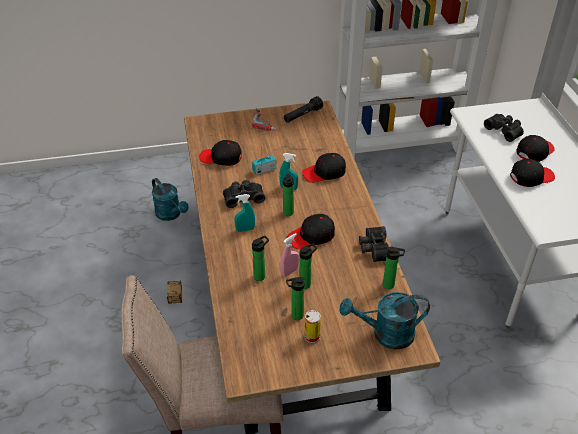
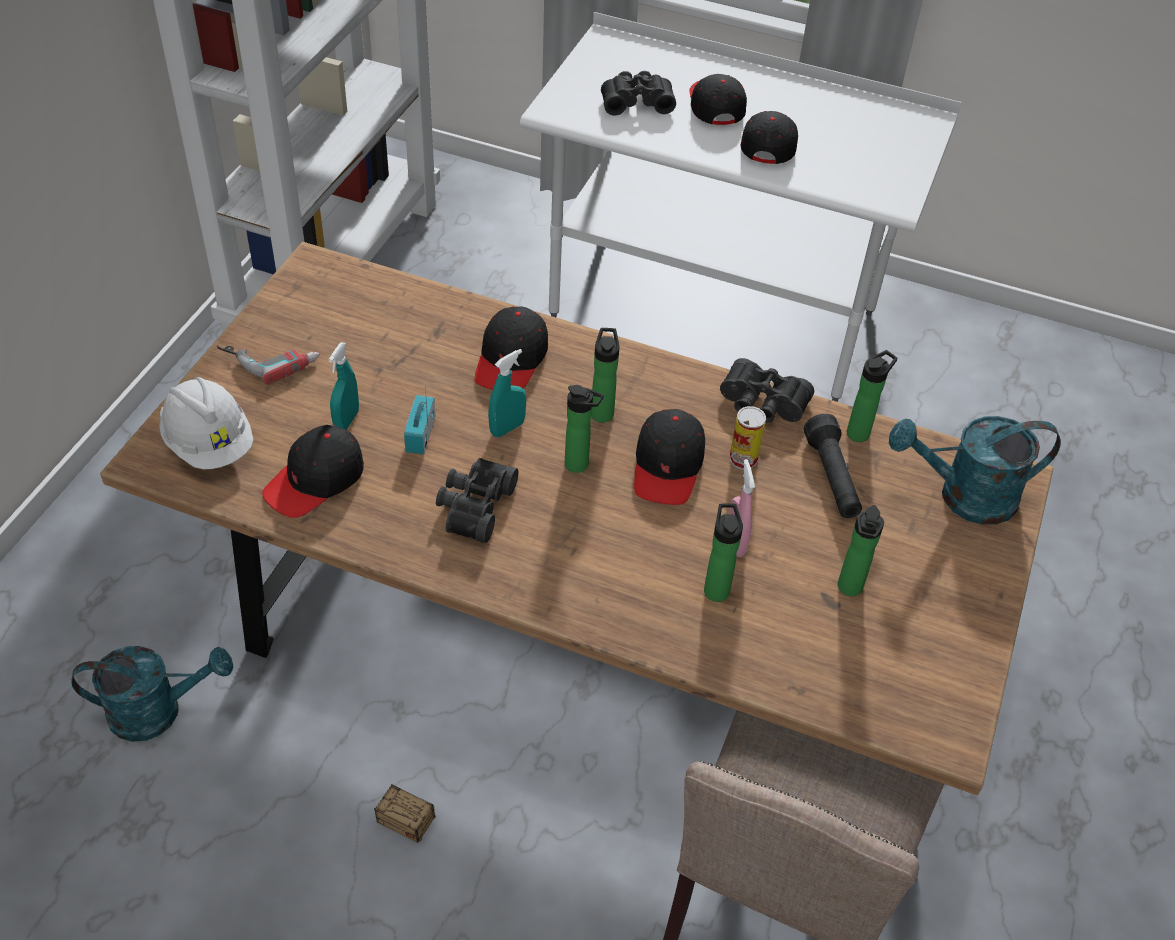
camera: 60 degrees left, 5 degrees up
(215, 129) = (209, 444): none -> white hard hat
(245, 229) = (571, 549): turquoise spray bottle -> turquoise spray bottle (346, 421)
(302, 116) = (310, 299): black flashlight -> black flashlight (832, 478)
(306, 283) = (782, 534): bottle -> bottle (602, 411)
(312, 337) = (912, 592): can -> can (743, 459)
(385, 334) = (964, 497): turquoise watering can -> turquoise watering can turned 60 degrees clockwise

